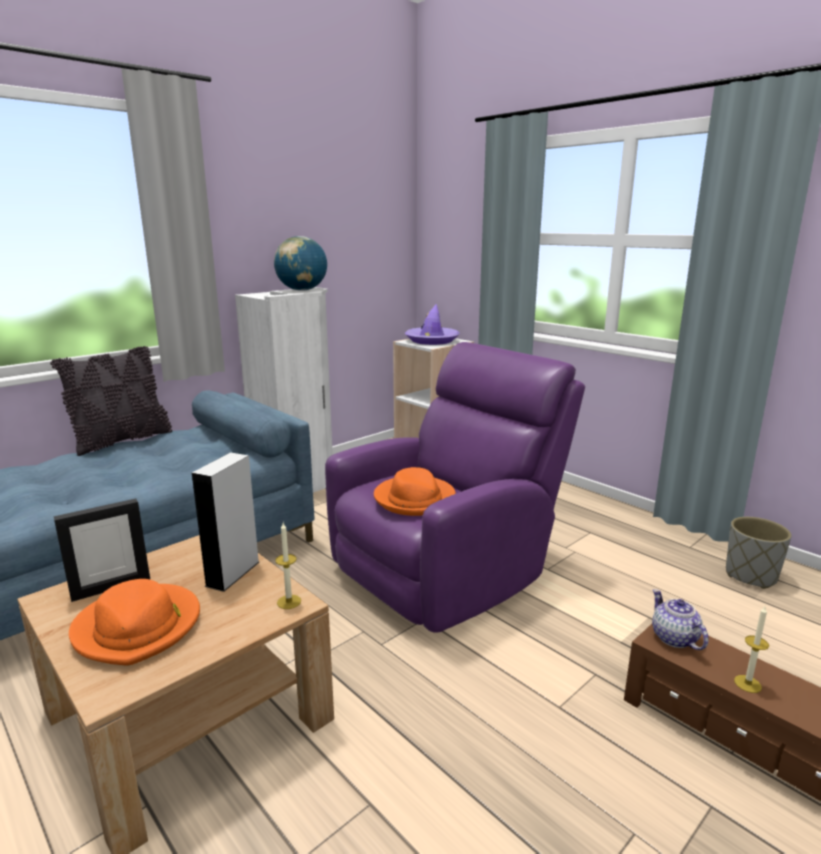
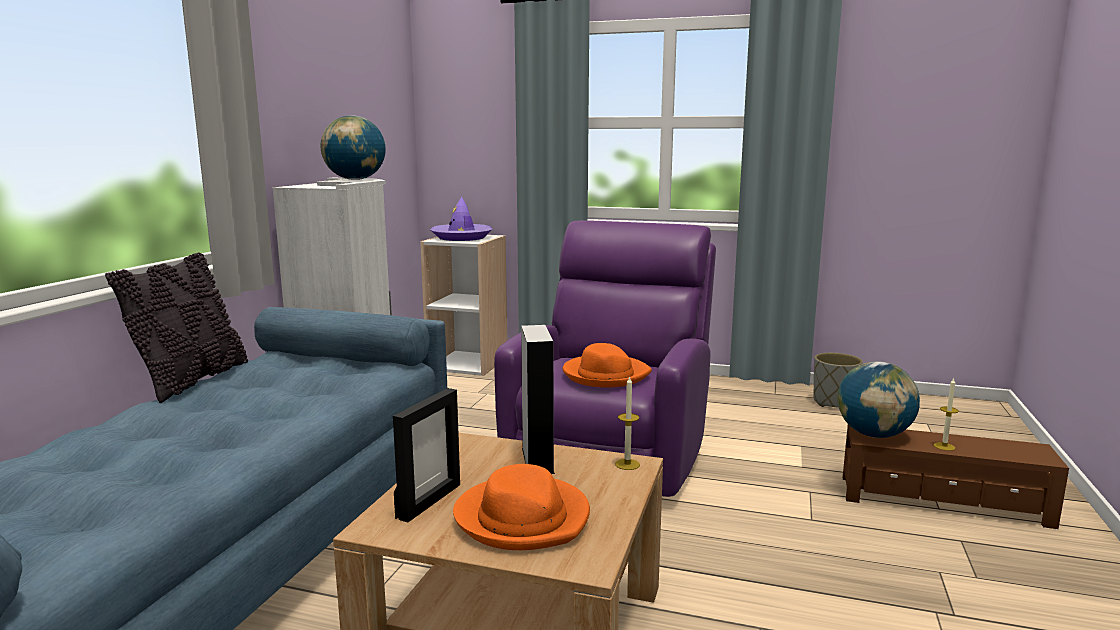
camera: 30 degrees left, 5 degrees down
(674, 638) = (874, 434): teapot -> globe

